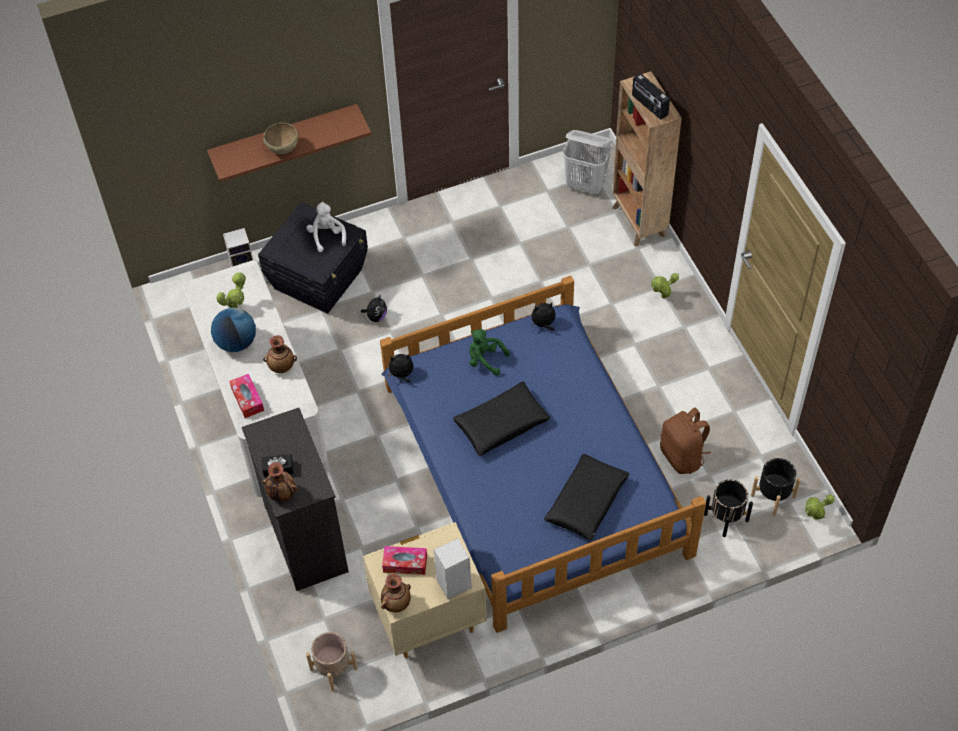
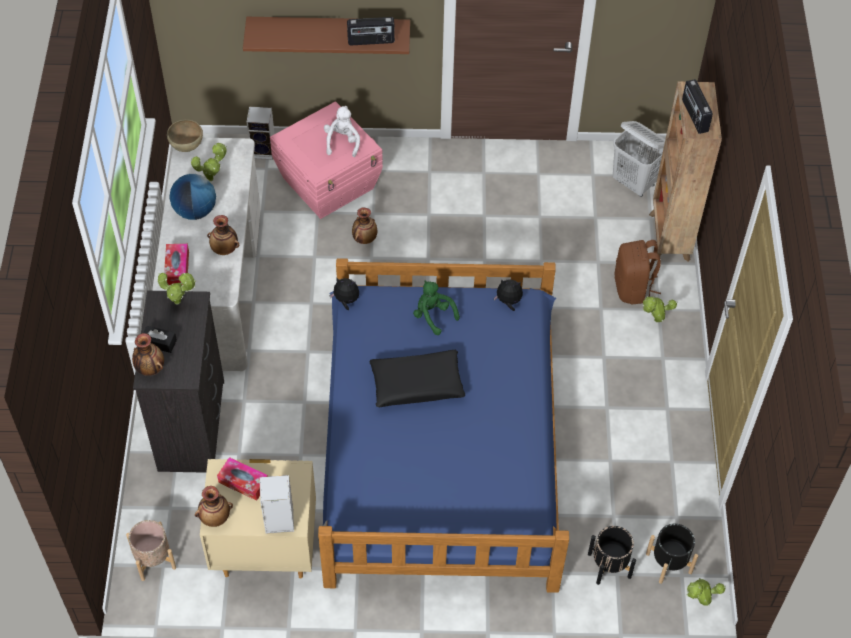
camera: 20 degrees right, 0 degrees up
(277, 426) = (179, 302): none -> potted plant
(283, 149) = (317, 39): brown bowl -> brown bowl (187, 146)
(319, 279) = (329, 183): black storage box -> pink storage box
(332, 134) = (371, 41): none -> radio
(376, 317) = (364, 238): plush toy -> vase
(587, 502) = (461, 493): black pillow -> none
(683, 456) = (596, 487): brown backpack -> brown backpack (633, 288)

